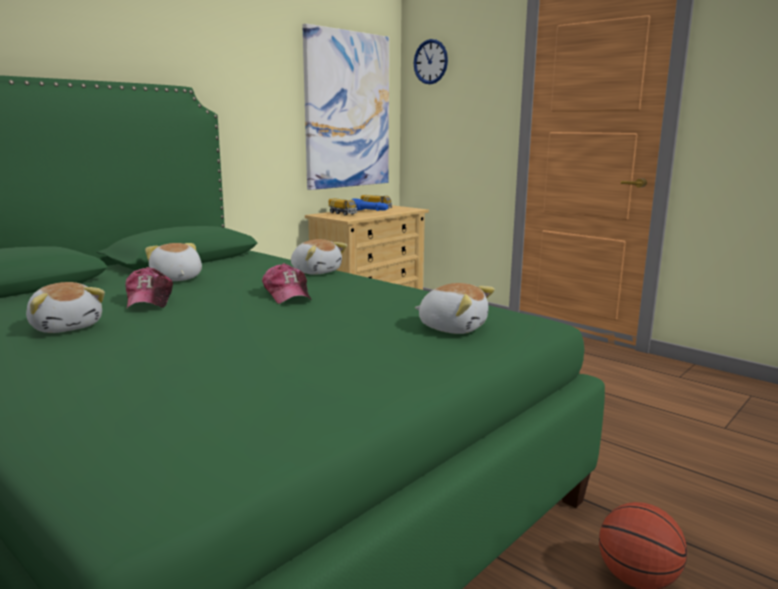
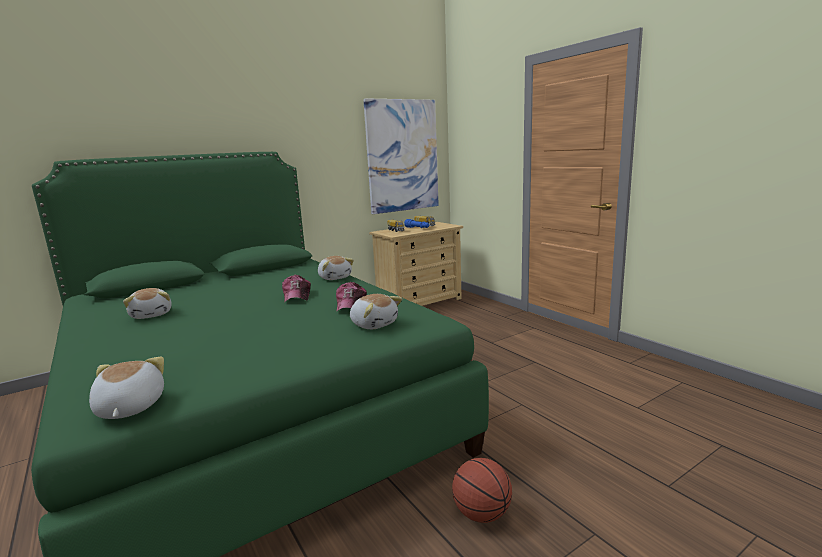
camera: 15 degrees right, 0 degrees up
(149, 300) = (212, 297): cap -> cap (351, 305)
(176, 278) = (244, 282): plush toy -> plush toy (129, 408)
(430, 62) = (465, 116): wall clock -> none

